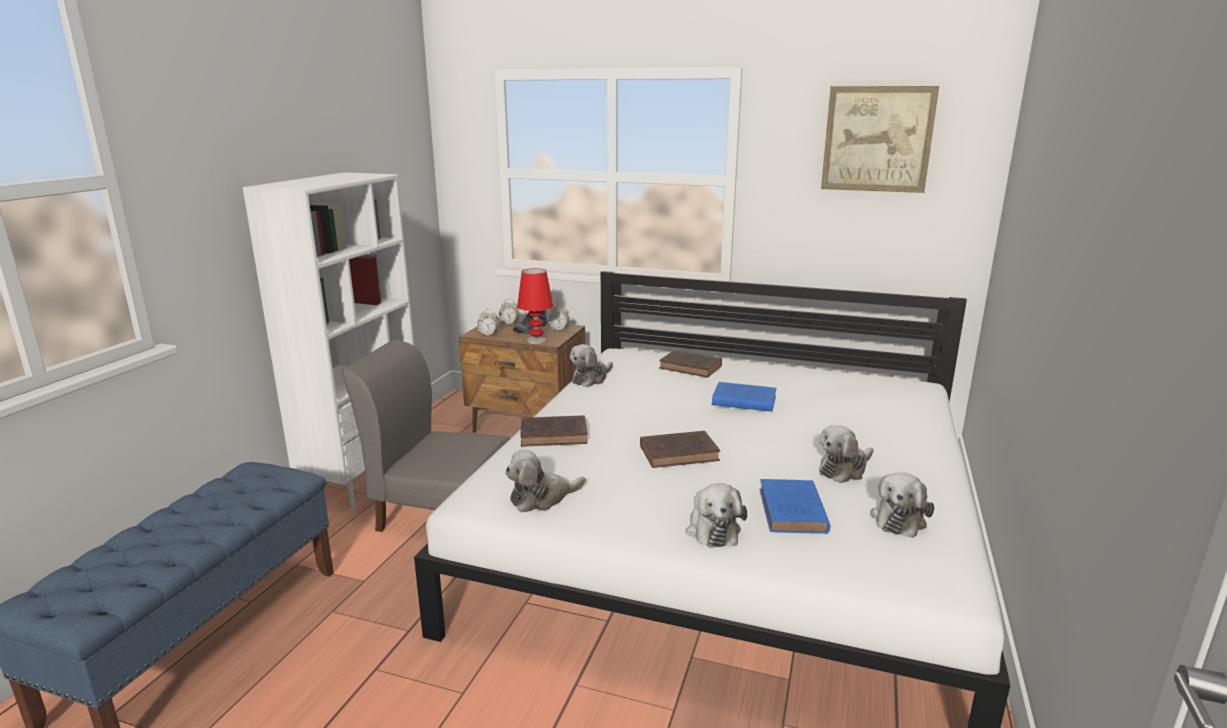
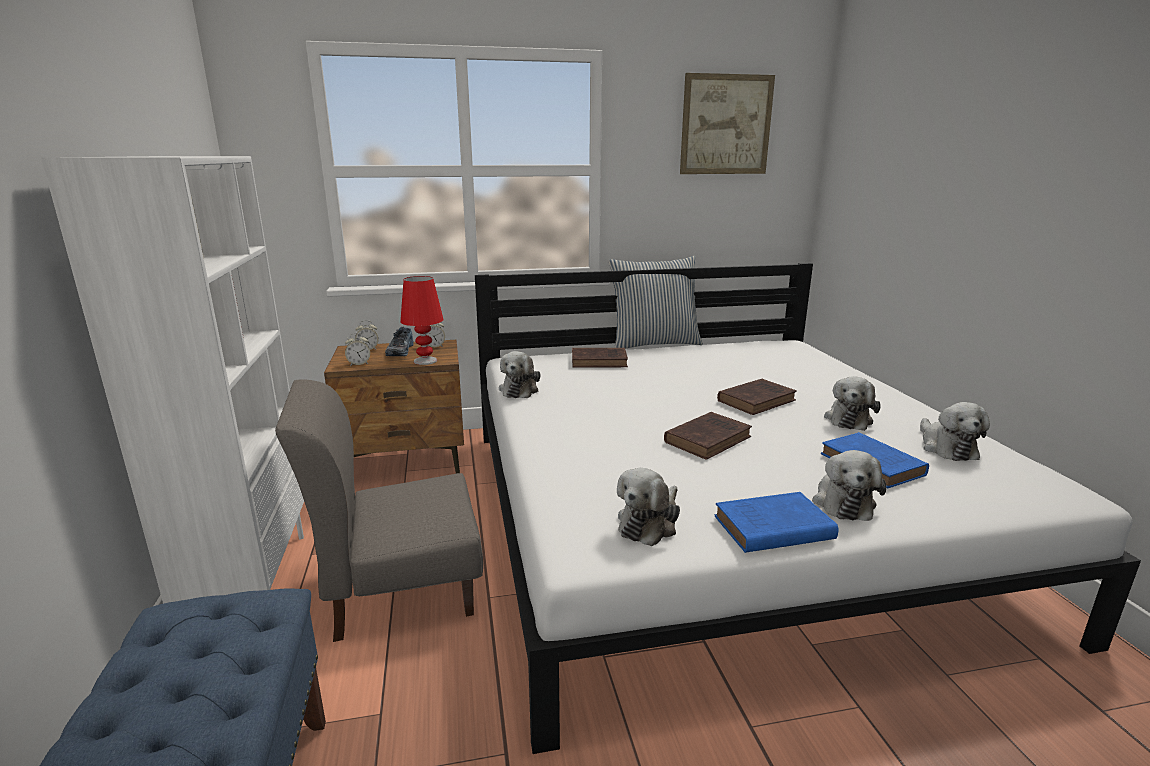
camera: 30 degrees left, 0 degrees up
(556, 435) = (566, 452): brown book -> brown book (757, 400)
(712, 529) = (842, 501): plush toy -> plush toy turned 45 degrees clockwise
(742, 401) = (688, 381): blue book -> blue book (770, 528)
(770, 359) = (654, 343): none -> pillow

